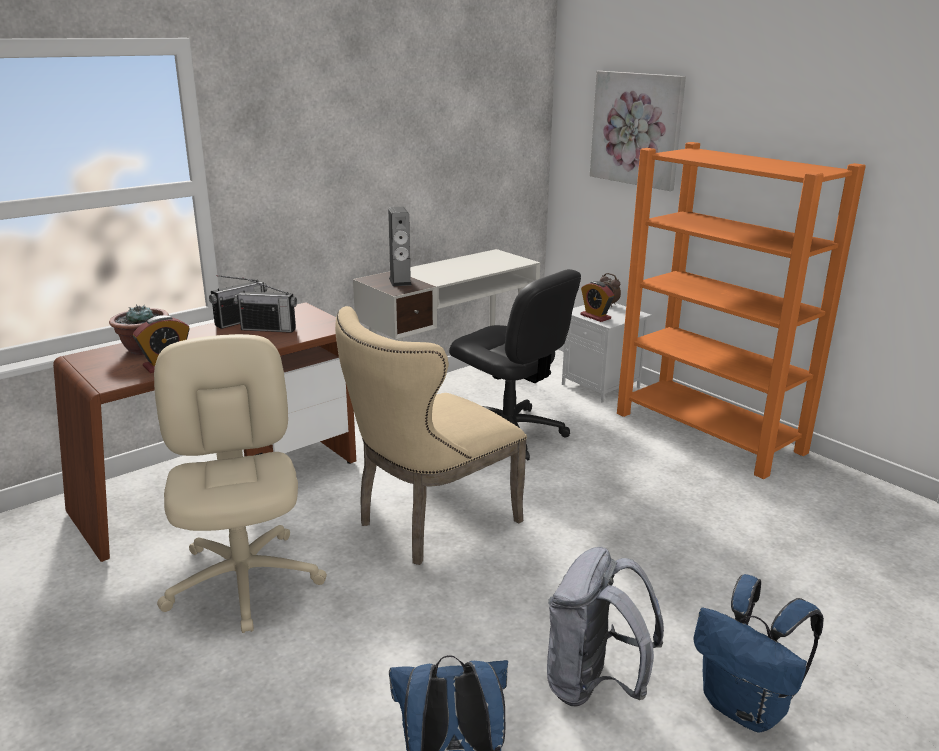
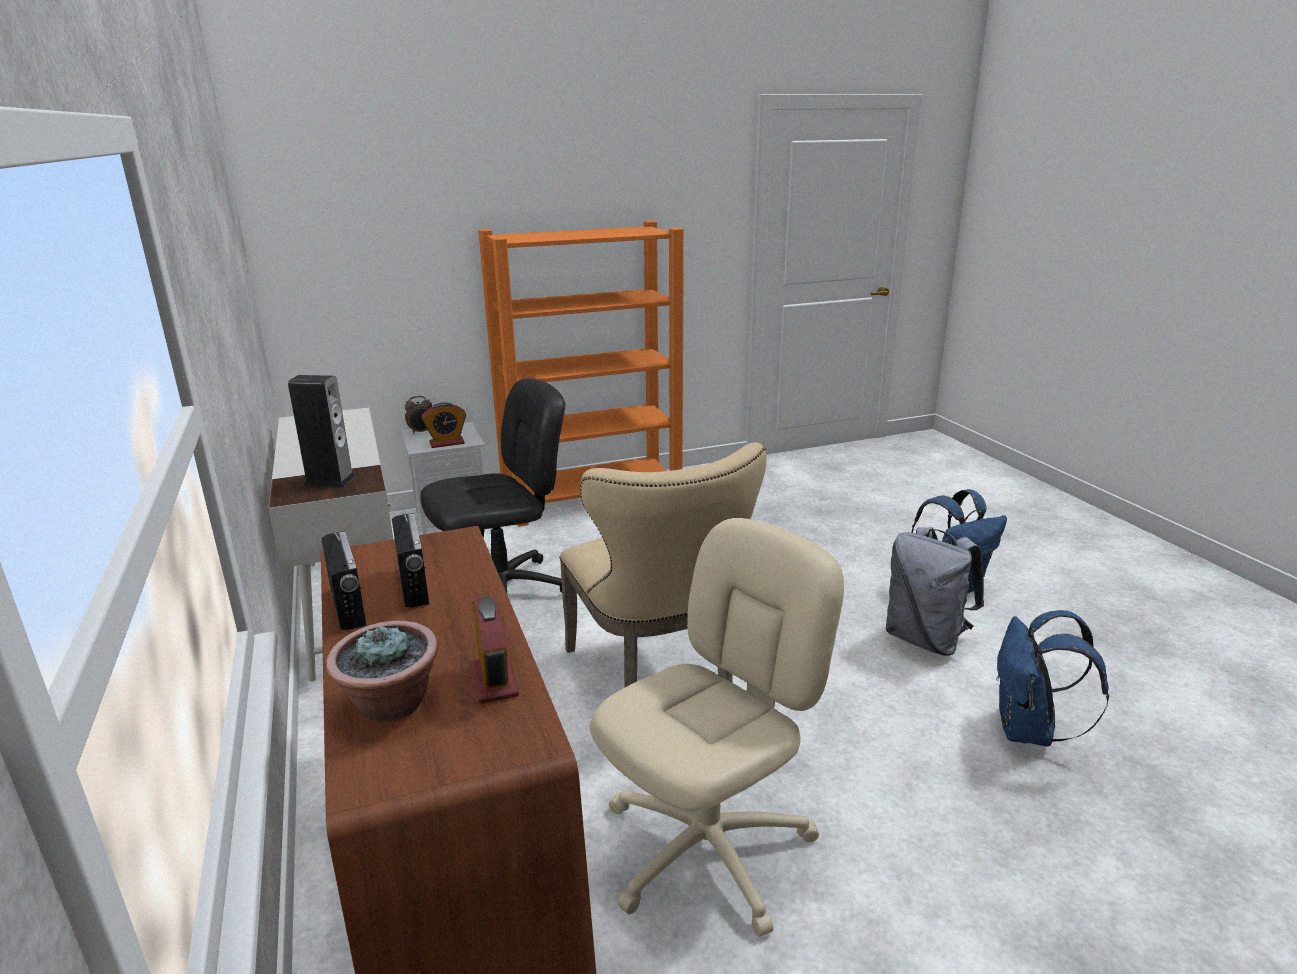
camera: 70 degrees left, 0 degrees up
(244, 580) = (708, 847): beige office chair -> beige office chair turned 135 degrees clockwise
(268, 329) = (413, 585): radio -> radio turned 45 degrees counterclockwise
(637, 129) = (396, 227): picture -> none

